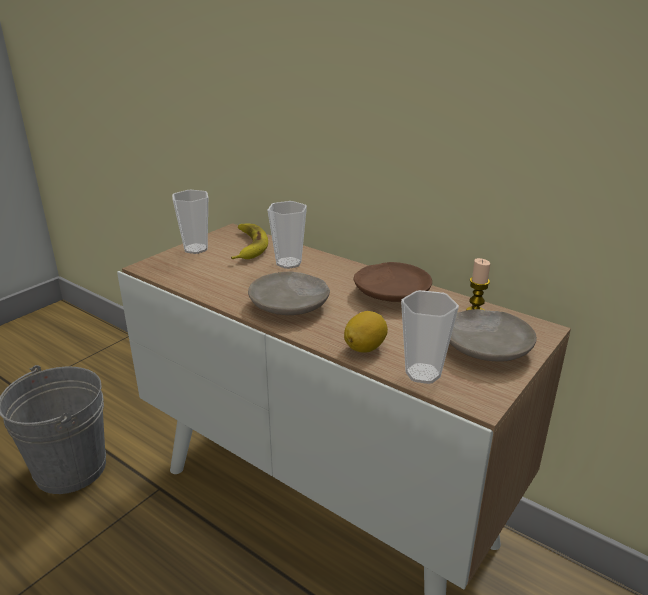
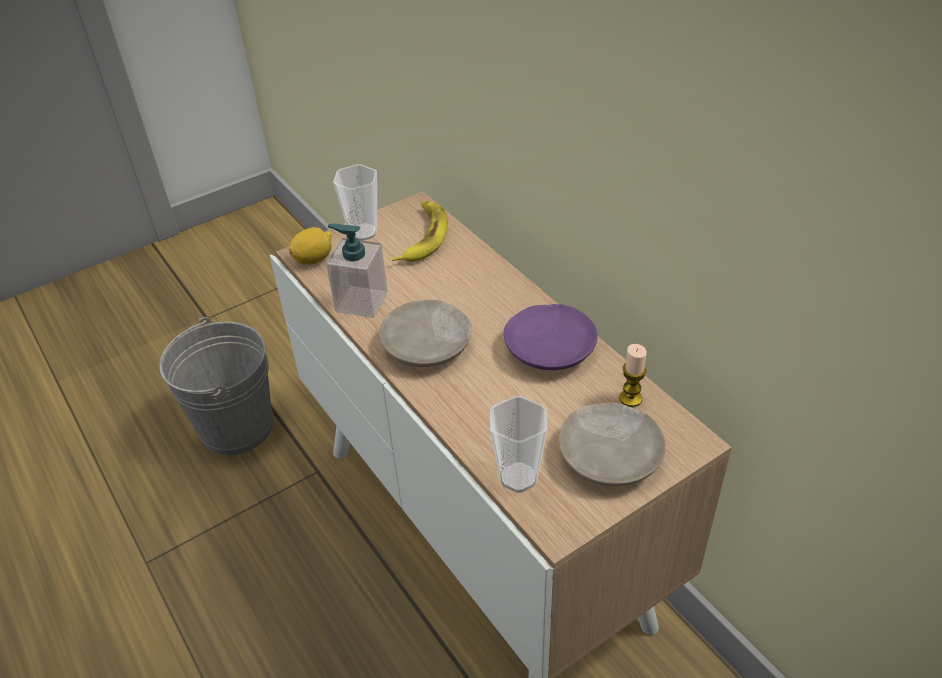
camera: 20 degrees right, 15 degrees up
(216, 287) = (361, 301): none -> soap dispenser
(288, 263) = (456, 275): cup -> none
(365, 347) = (477, 426): lemon -> lemon (314, 259)
(392, 293) = (550, 347): brown plate -> purple plate

